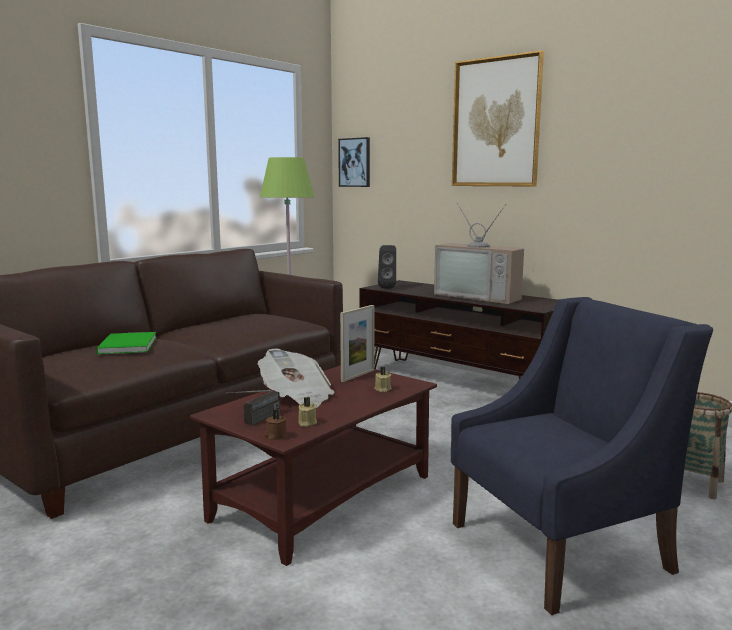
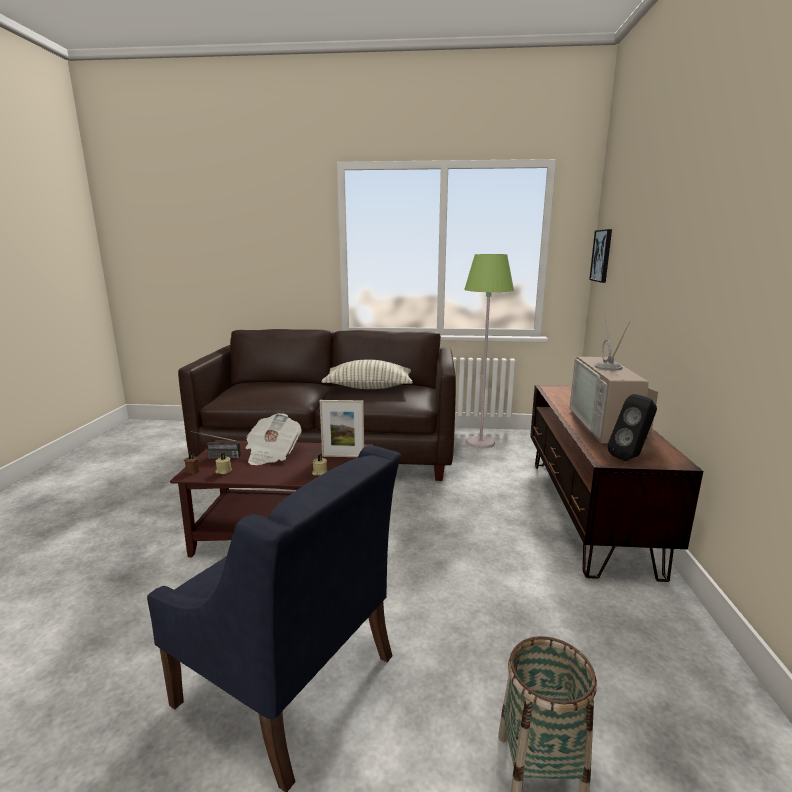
camera: 55 degrees right, 5 degrees up
(125, 346) = (280, 387): green book -> none
(222, 324) = (369, 387): none -> pillow
(387, 288) = (556, 391): black speaker -> black speaker (630, 457)
(496, 123) = (687, 211): picture -> none

